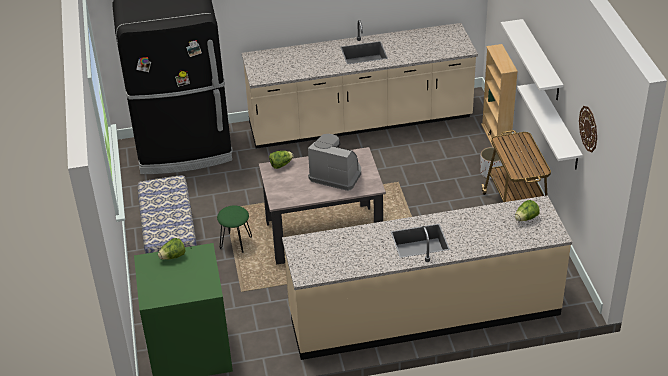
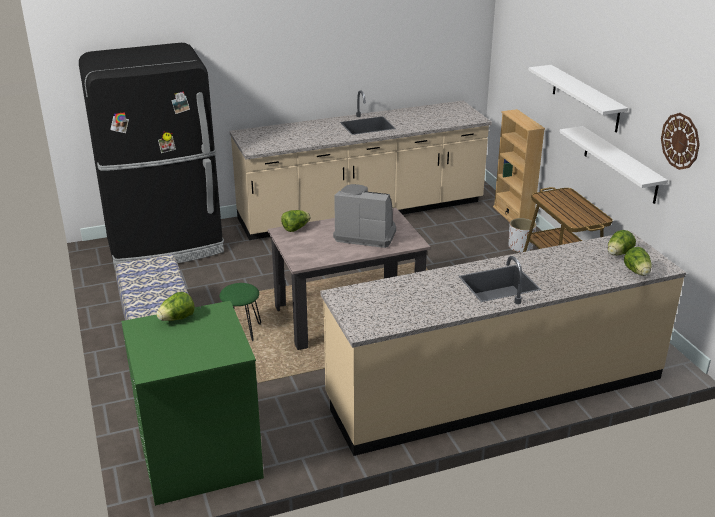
camera: 10 degrees left, 10 degrees down
(532, 238) = (637, 272): none -> lettuce

